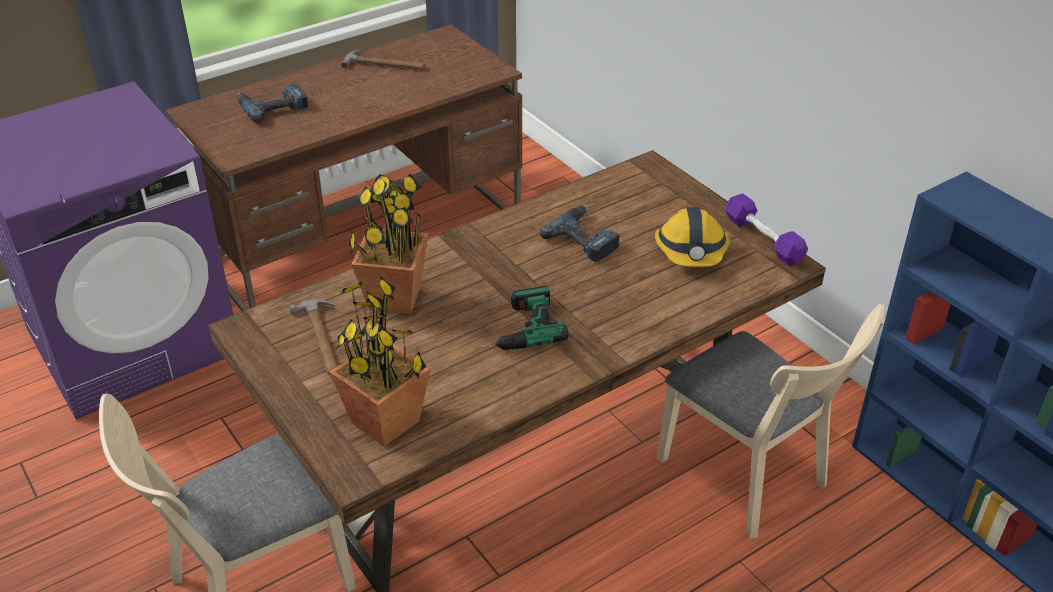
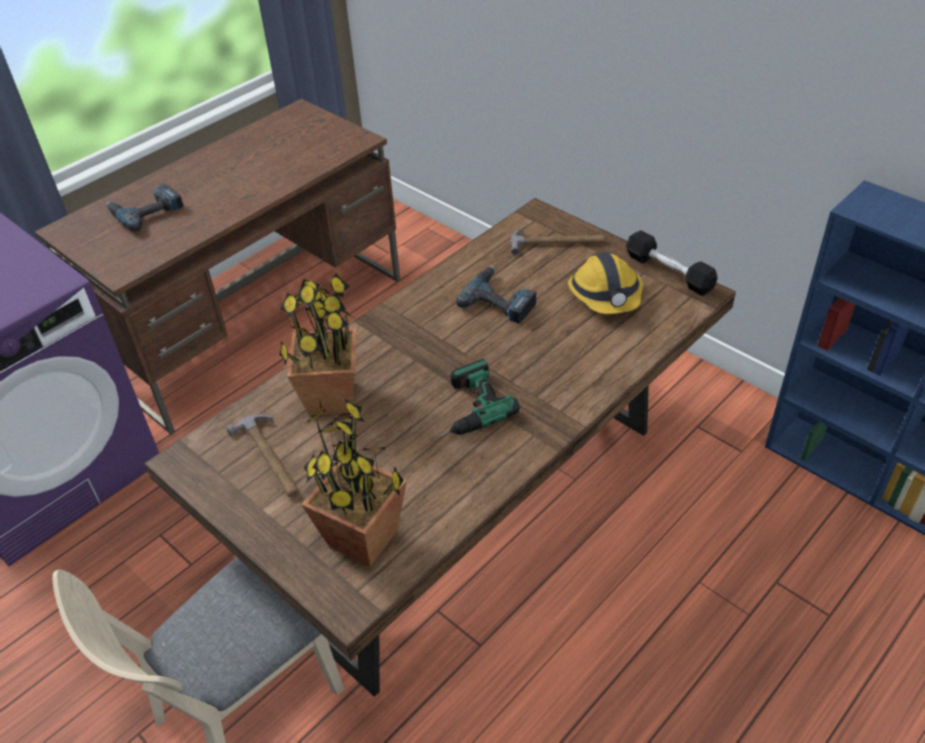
camera: 10 degrees left, 5 degrees up
(385, 65) = (249, 150): hammer -> hammer (557, 242)
(750, 479) = (684, 498): beige chair -> none
(763, 239) = (669, 272): purple dumbbell -> black dumbbell

